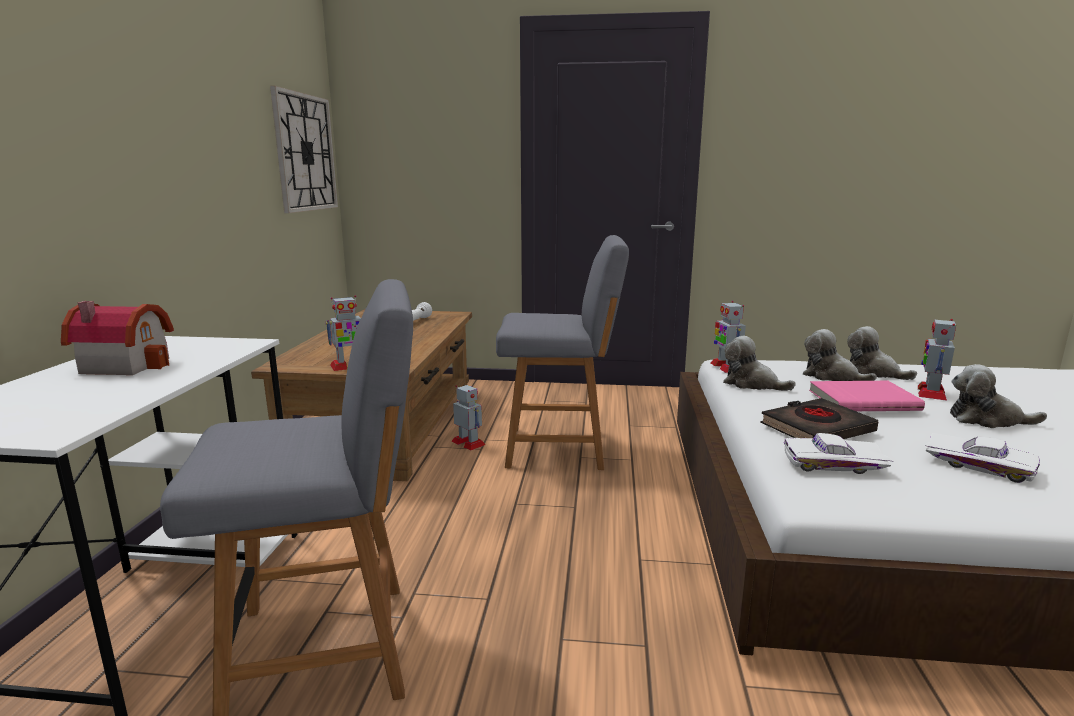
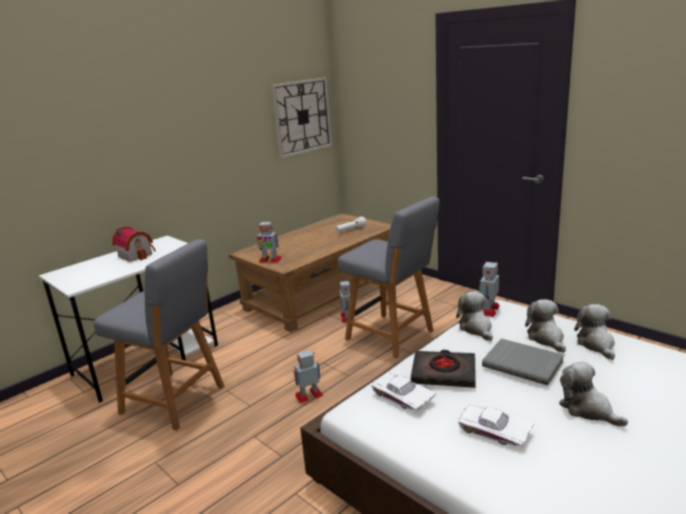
camera: 40 degrees right, 5 degrees up
(862, 399) = (523, 363): pink book -> grey book
(931, 392) = (598, 375): toy robot -> toy robot (309, 395)
(978, 464) = (494, 432): white toy car -> white toy car turned 135 degrees clockwise

